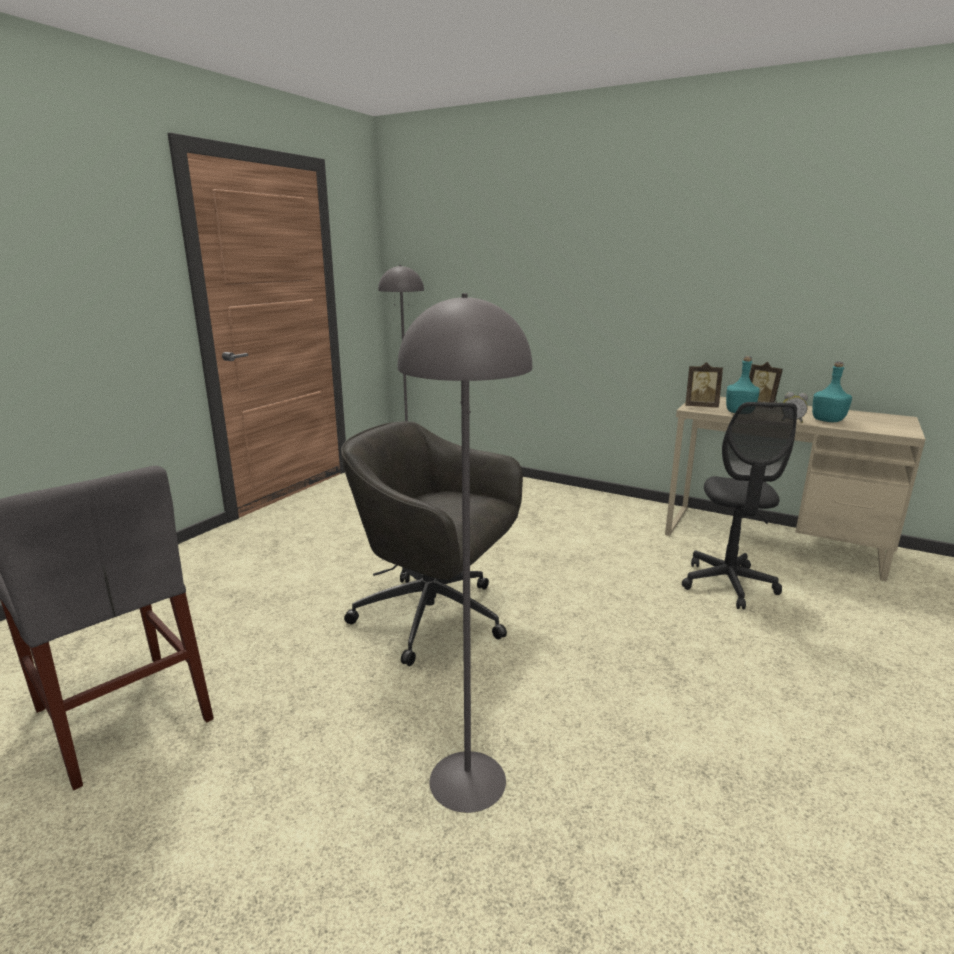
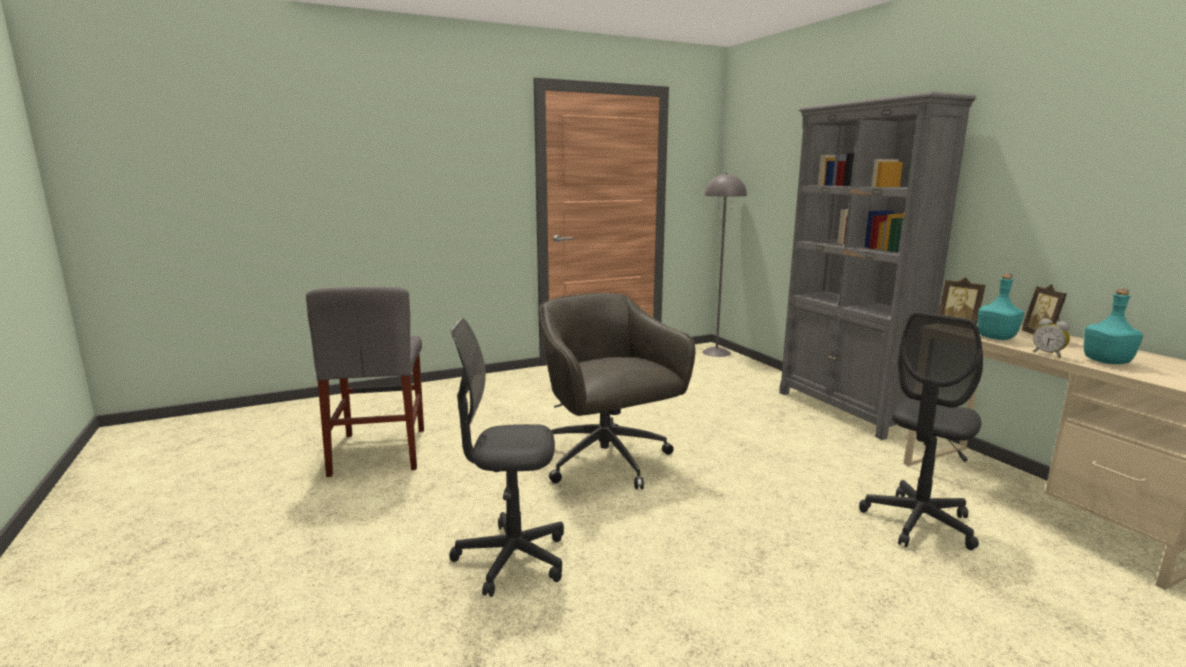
camera: 35 degrees right, 5 degrees down
(467, 780) = (511, 559): grey floor lamp -> grey office chair
(575, 496) = (845, 410): none -> grey bookcase

